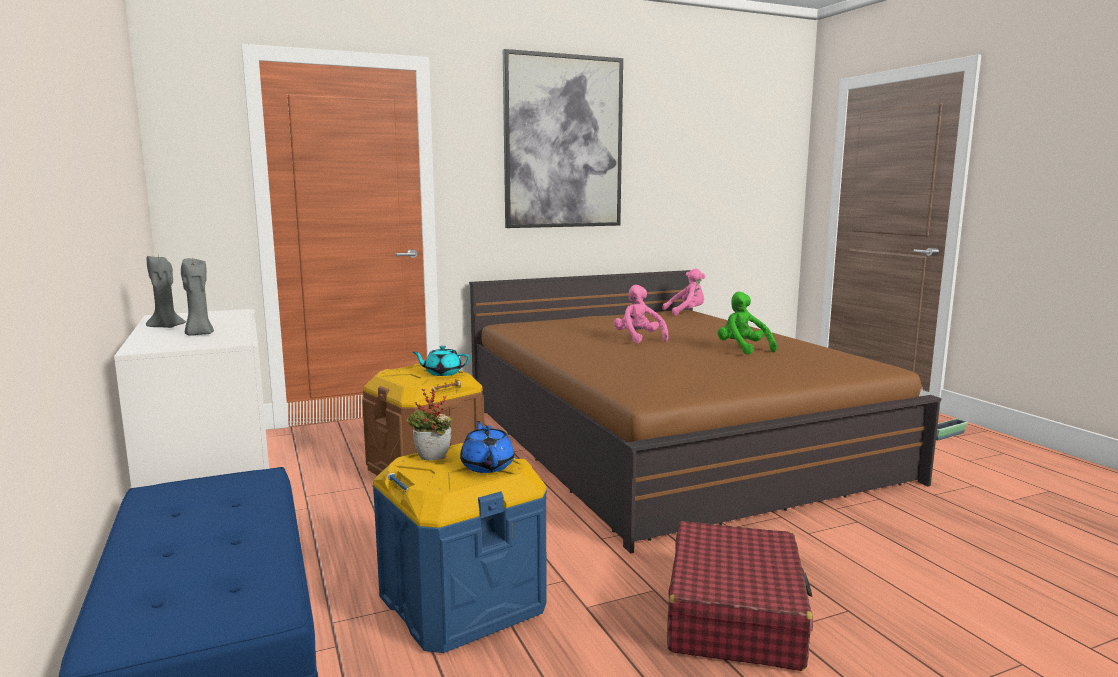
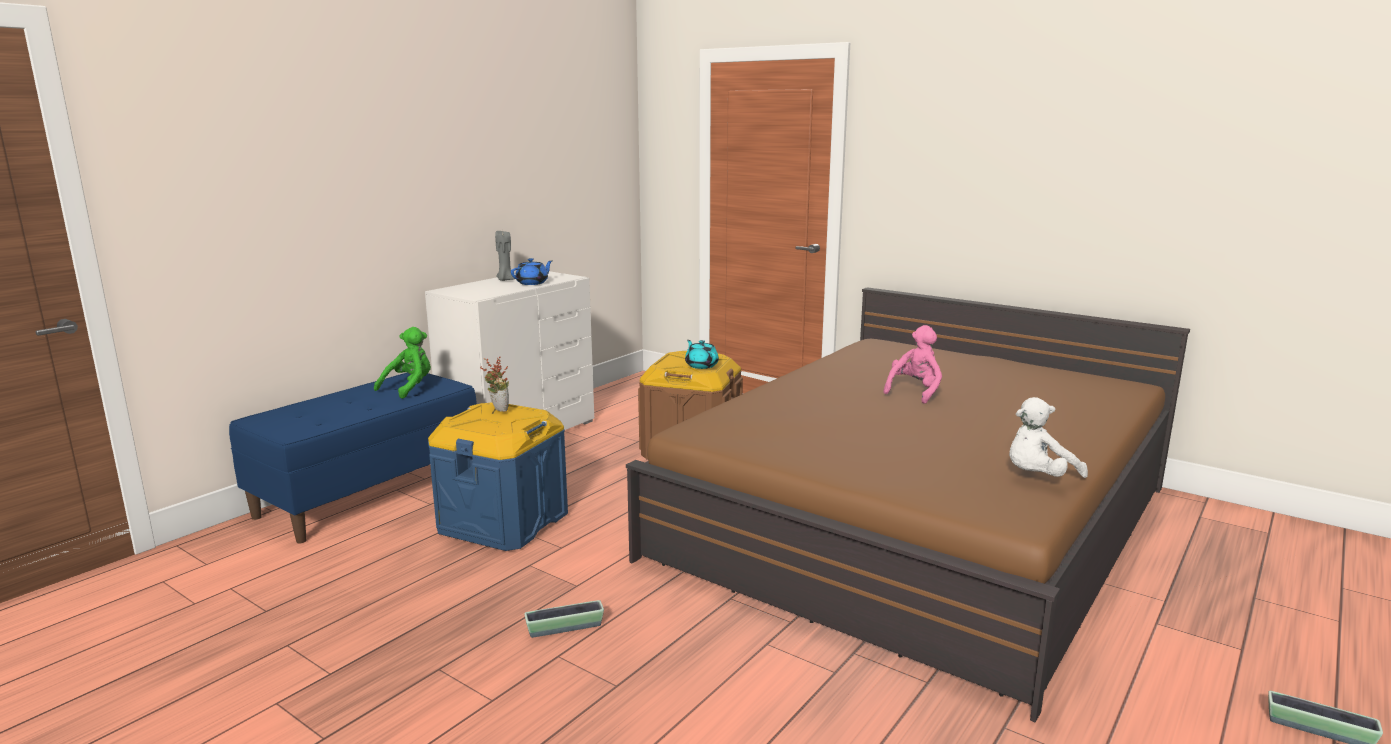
camera: 60 degrees right, 5 degrees up
(199, 334) = (491, 288): grey candle -> none
(487, 465) = (499, 424): blue teapot -> blue teapot (532, 283)
(563, 142) = (998, 132): picture -> none
(686, 312) = (1124, 387): pink plush toy -> none
(735, 614) = (565, 628): red suitcase -> planter
(742, 349) = (965, 439): green plush toy -> green plush toy (409, 388)
(820, 352) = (1038, 477): none -> white plush toy

